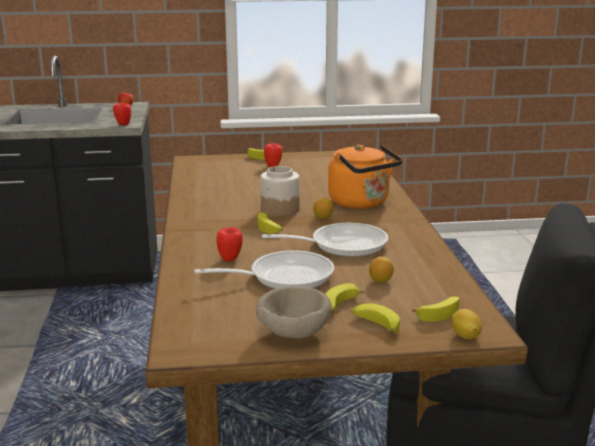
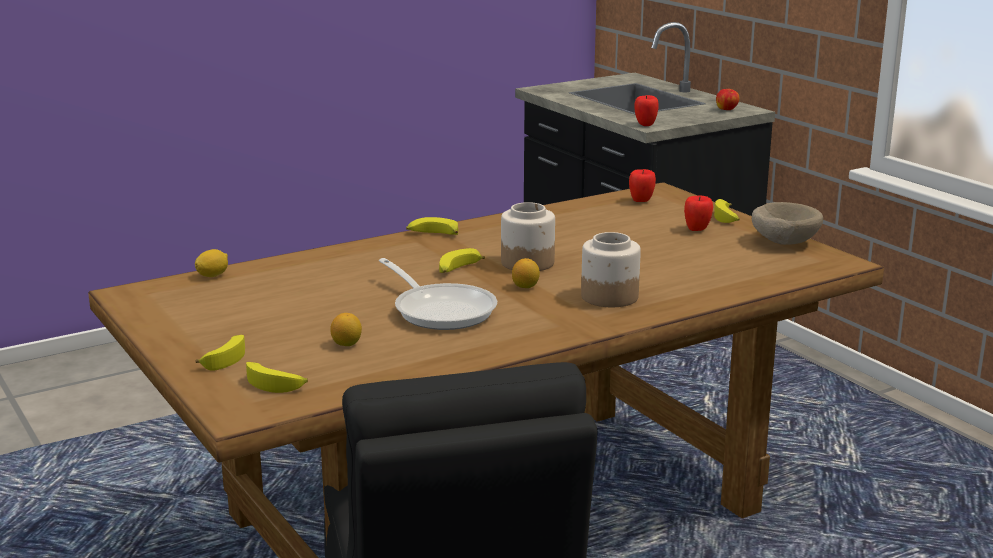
camera: 65 degrees right, 0 degrees up
(230, 259) = (349, 270): apple -> apple (641, 201)
(283, 277) = (320, 300): frying pan -> none
(292, 333) = (184, 327): beige bowl -> beige bowl (783, 242)
(340, 306) = (262, 336): banana -> banana (432, 234)
(361, 203) = (608, 297): orange kettle -> jar
(465, 336) = (223, 404): lemon -> lemon (213, 275)

